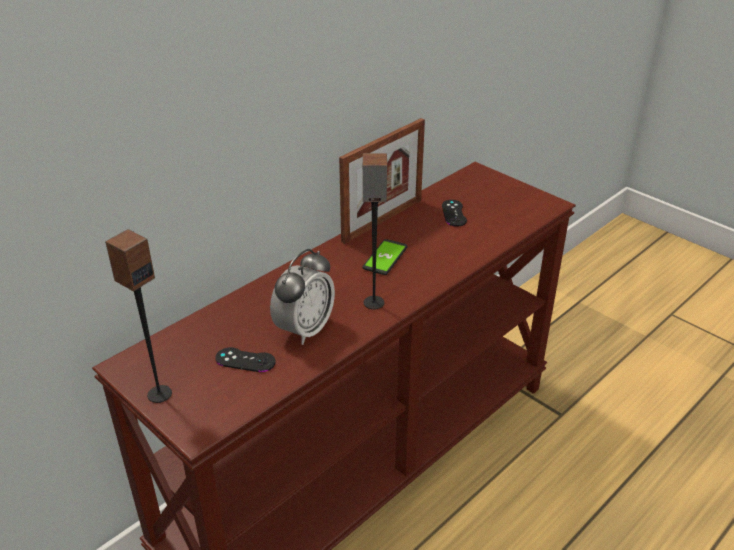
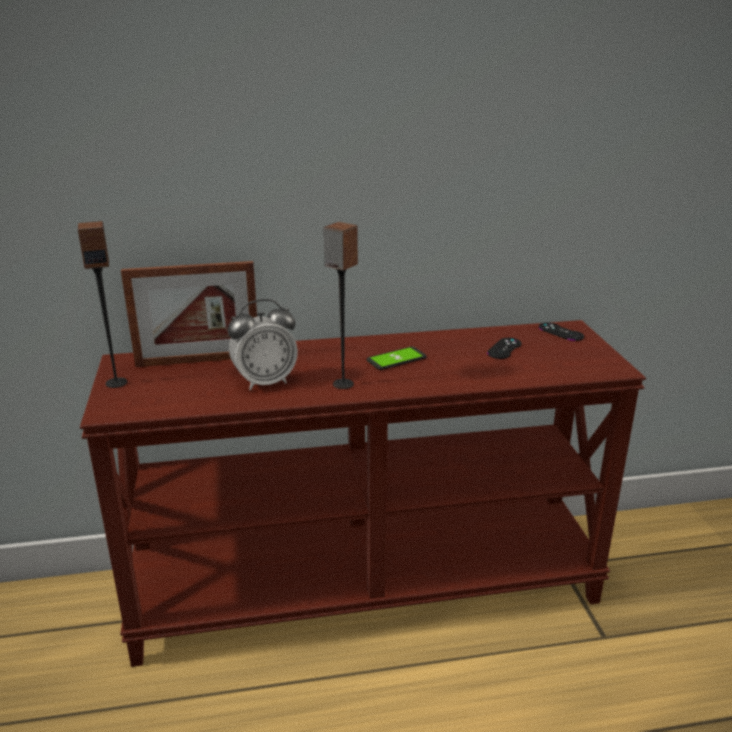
camera: 35 degrees right, 10 degrees down
(245, 360) = (197, 385): black game controller -> black game controller (560, 332)
(382, 220) = (431, 335): picture frame -> picture frame (198, 360)

